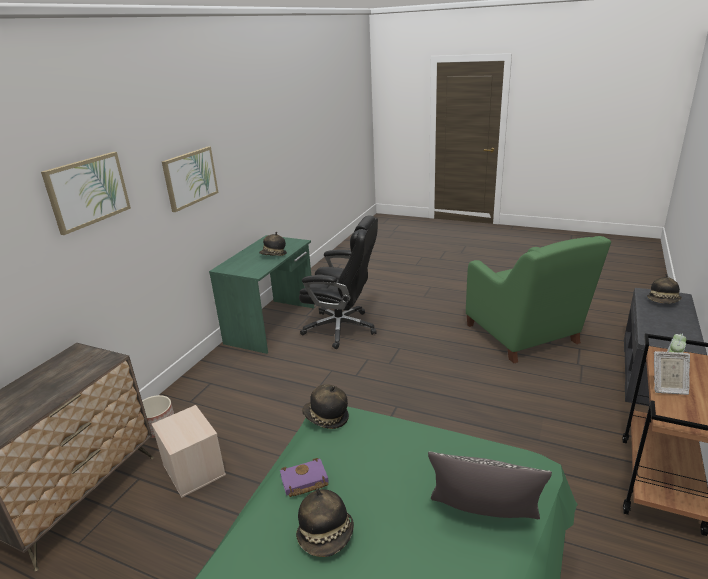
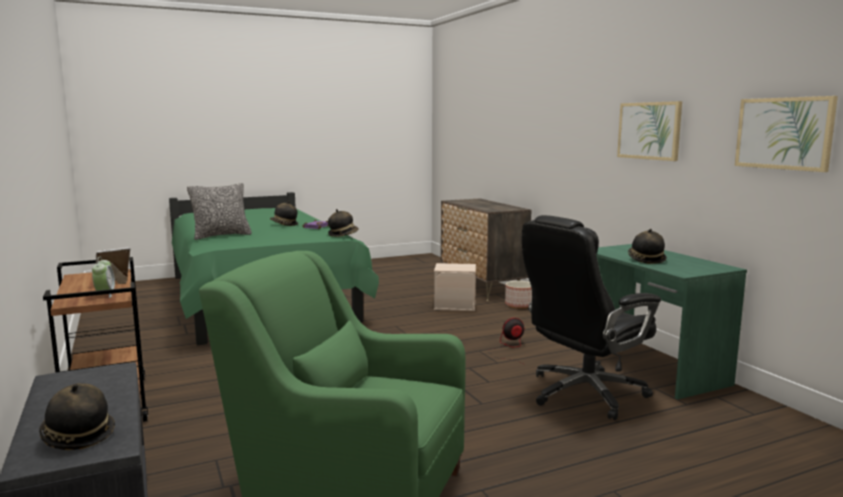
camera: 130 degrees right, 15 degrees down
(88, 191) = (565, 109): picture -> picture (784, 133)
(296, 378) = (509, 348): none -> fan

